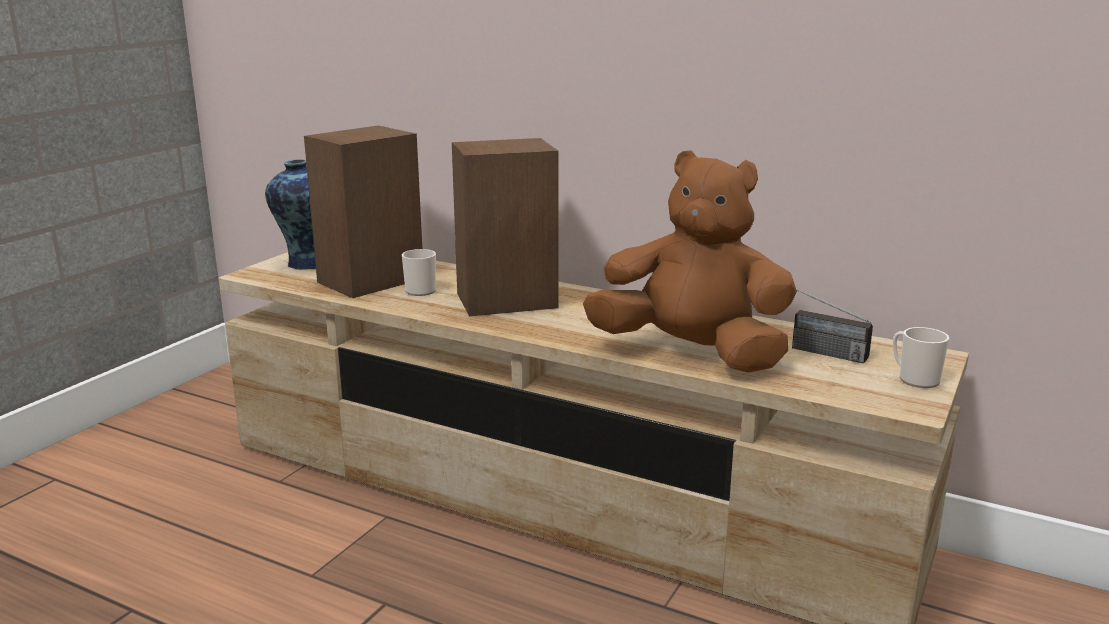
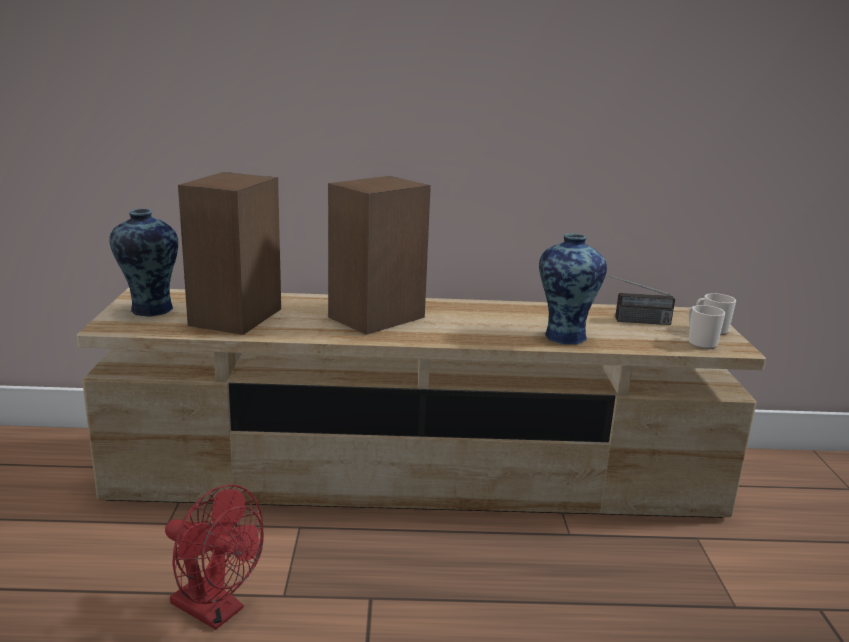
camera: 30 degrees left, 0 degrees up
(244, 570) = (216, 611): none -> red fan
(421, 289) = (293, 318): mug -> mug (699, 342)
(692, 353) = (564, 336): brown plush toy -> vase

